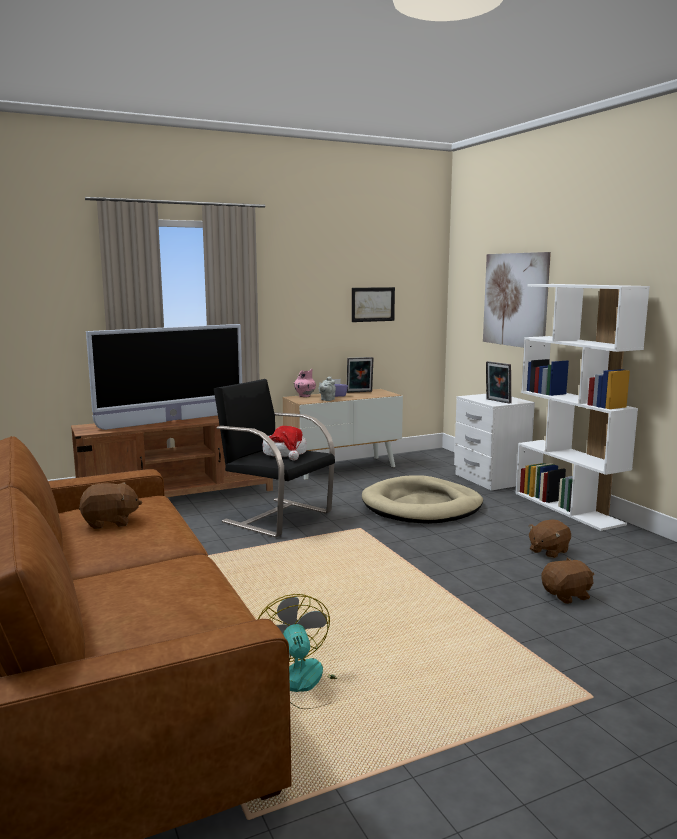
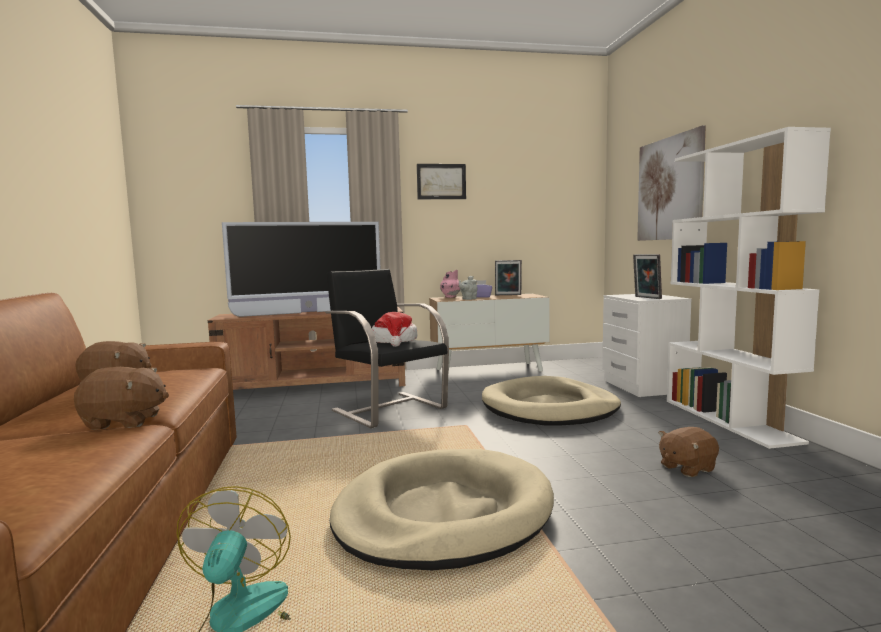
camera: 15 degrees right, 5 degrees down
(373, 304) = (523, 209): picture -> picture (441, 181)
(391, 602) = (443, 514): none -> beige dog bed
(567, 595) = (696, 531): brown plush toy -> brown plush toy (124, 422)

